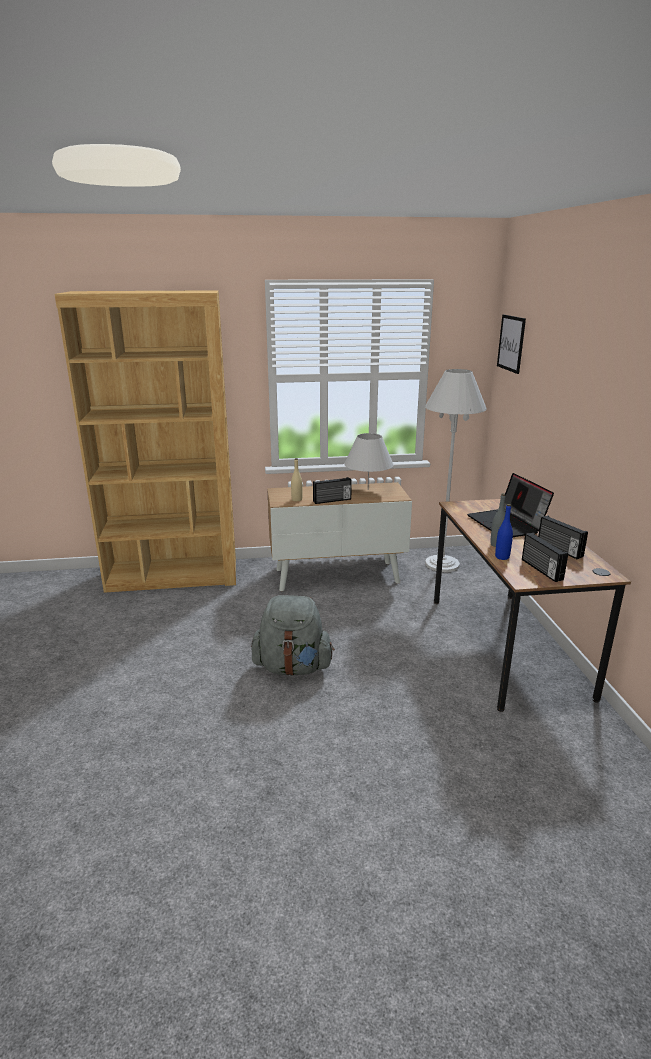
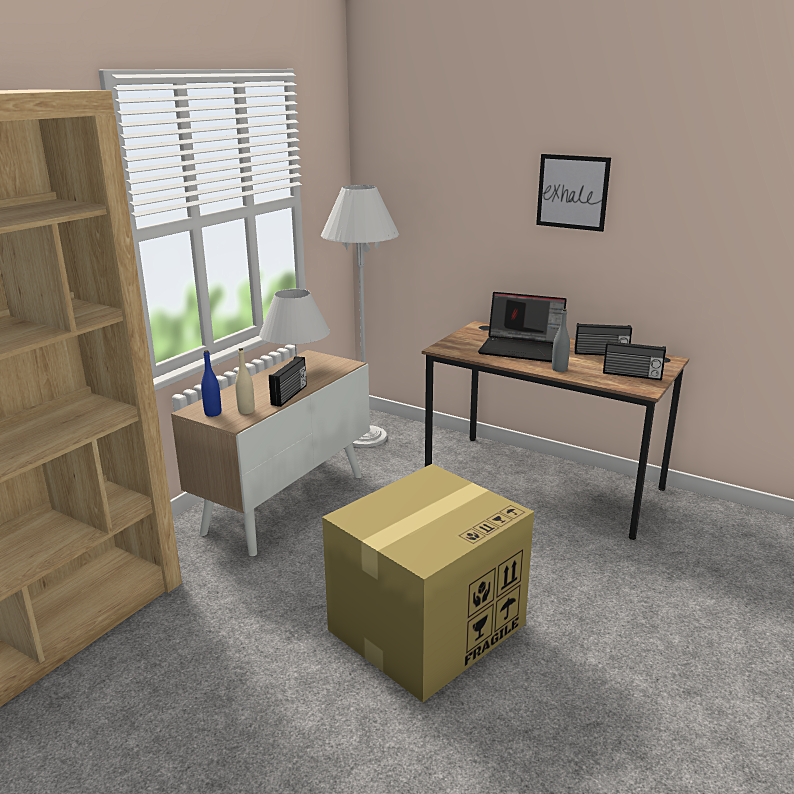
camera: 50 degrees left, 0 degrees up
(293, 667) = (428, 625): grey backpack -> cardboard box
(502, 557) = (587, 377): blue bottle -> blue bottle (213, 413)
(511, 343) = (392, 146): picture -> picture (572, 192)

